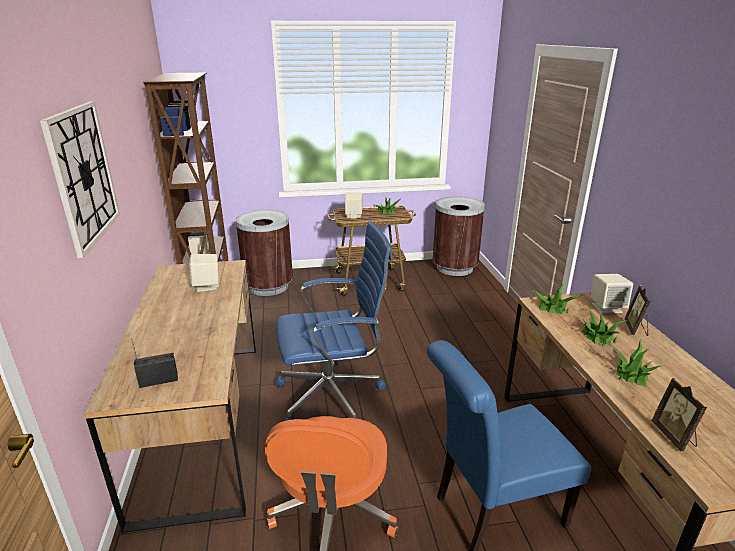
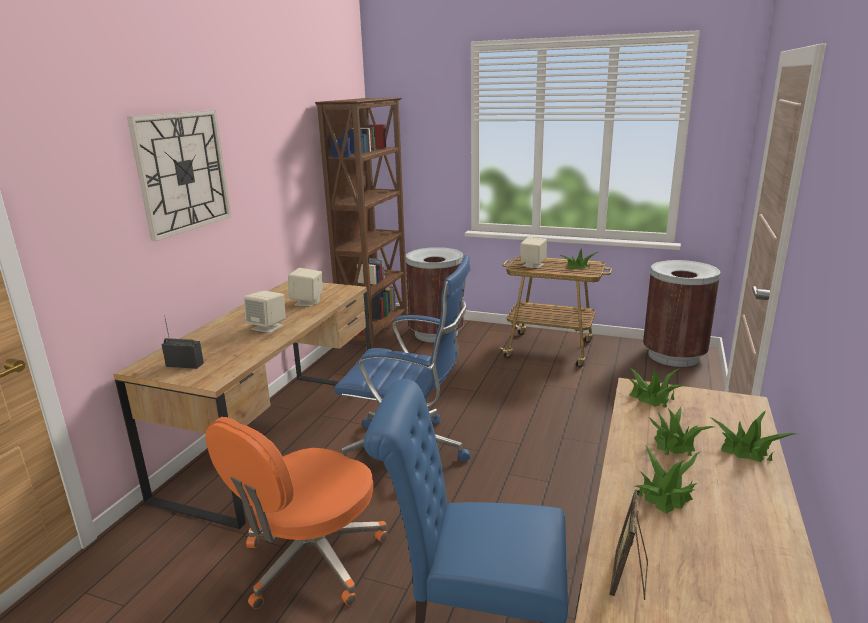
camera: 30 degrees right, 5 degrees down
(606, 308) = (734, 415): beige speaker -> beige speaker (268, 327)
(636, 329) = (746, 449): picture frame -> potted plant

